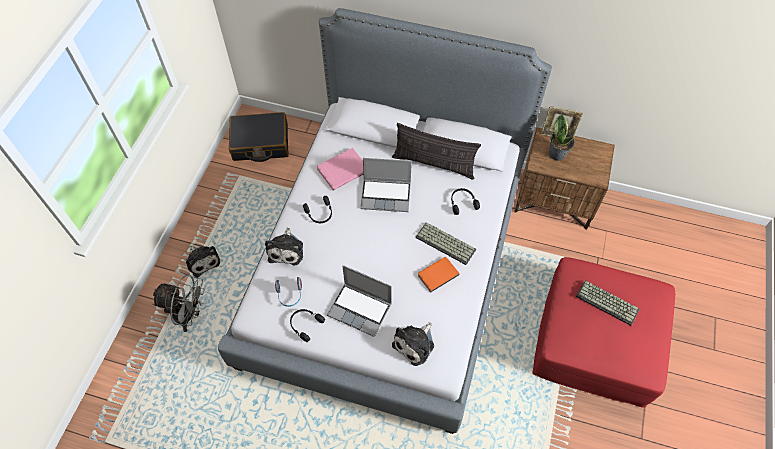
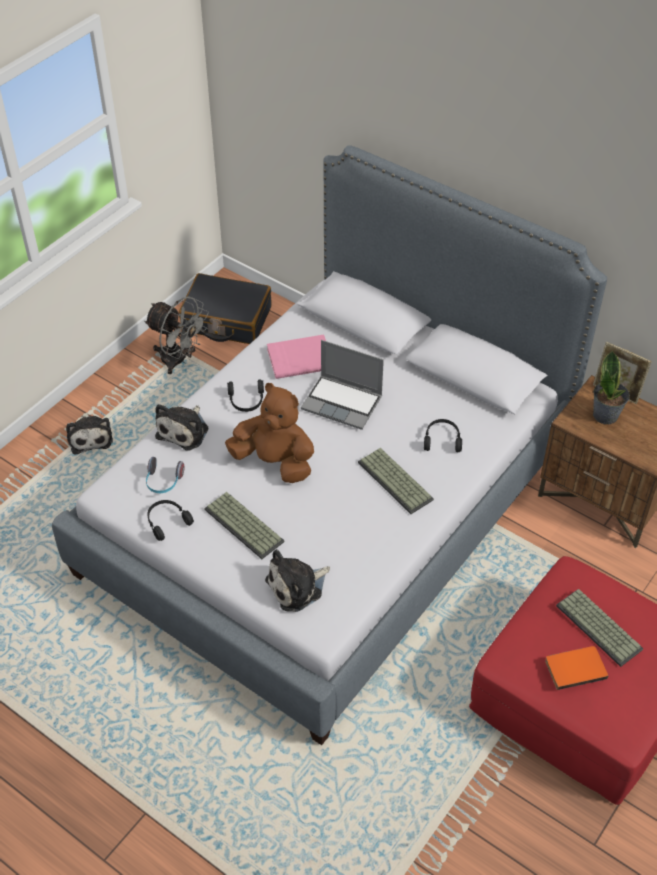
camera: 20 degrees right, 10 degrees down
(189, 316) = (44, 496): grey fan -> grey fan (179, 361)
(359, 254) = (274, 462): none -> brown plush toy
(360, 309) = (245, 525): laptop -> keyboard
(434, 164) = (425, 383): pillow -> none
(437, 274) = (366, 513): orange book -> orange book (574, 667)

